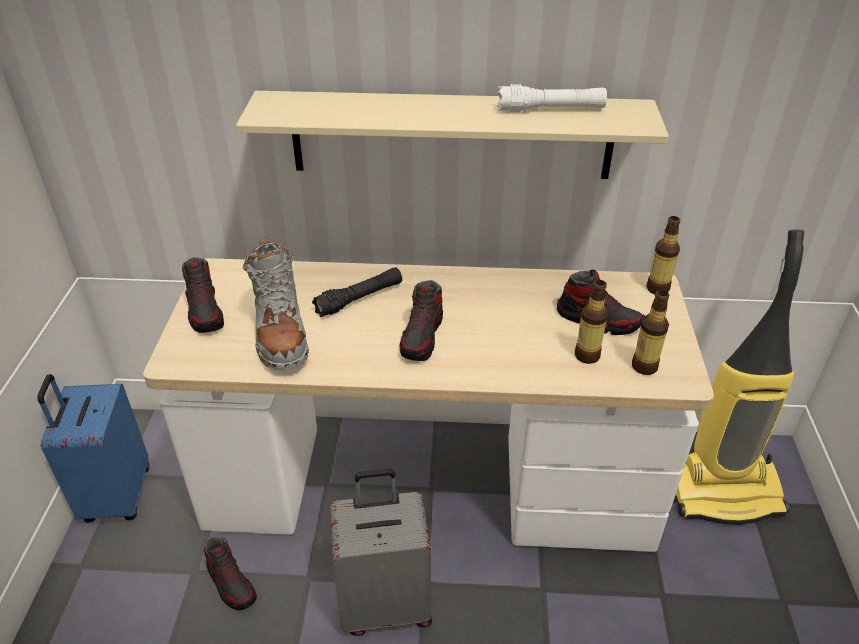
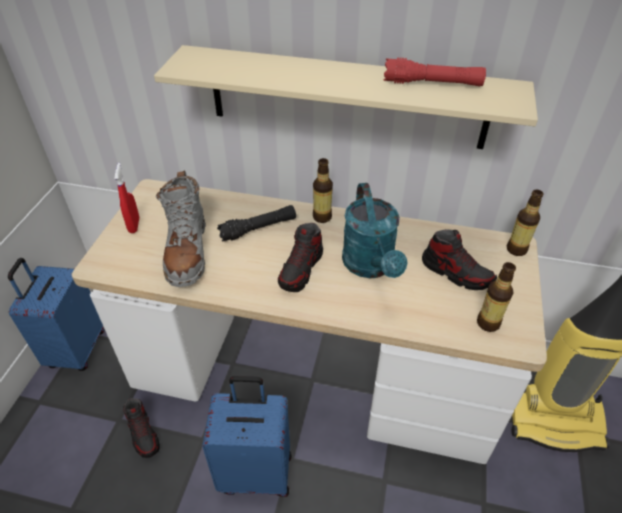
camera: 10 degrees right, 5 degrees up
(205, 312) = (134, 225): shoe -> red spray bottle
(386, 604) = (256, 472): grey suitcase -> blue suitcase
(502, 324) = (371, 266): none -> turquoise watering can
(550, 109) = (432, 83): white flashlight -> red flashlight
(587, 356) = (438, 306): bottle -> bottle (322, 217)

